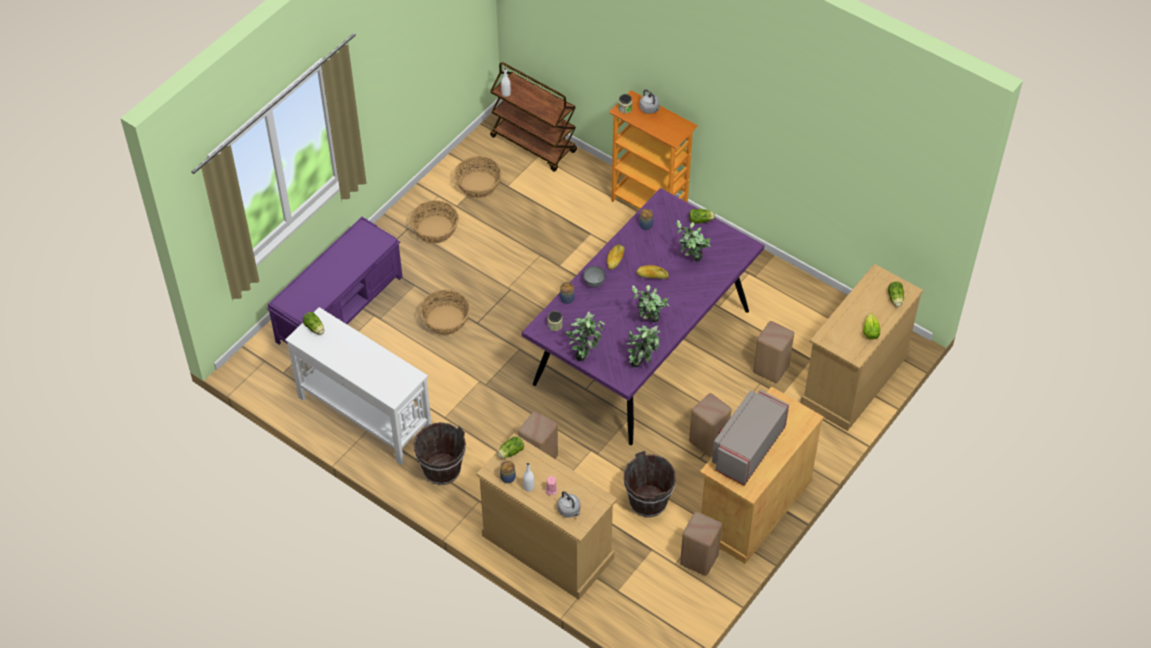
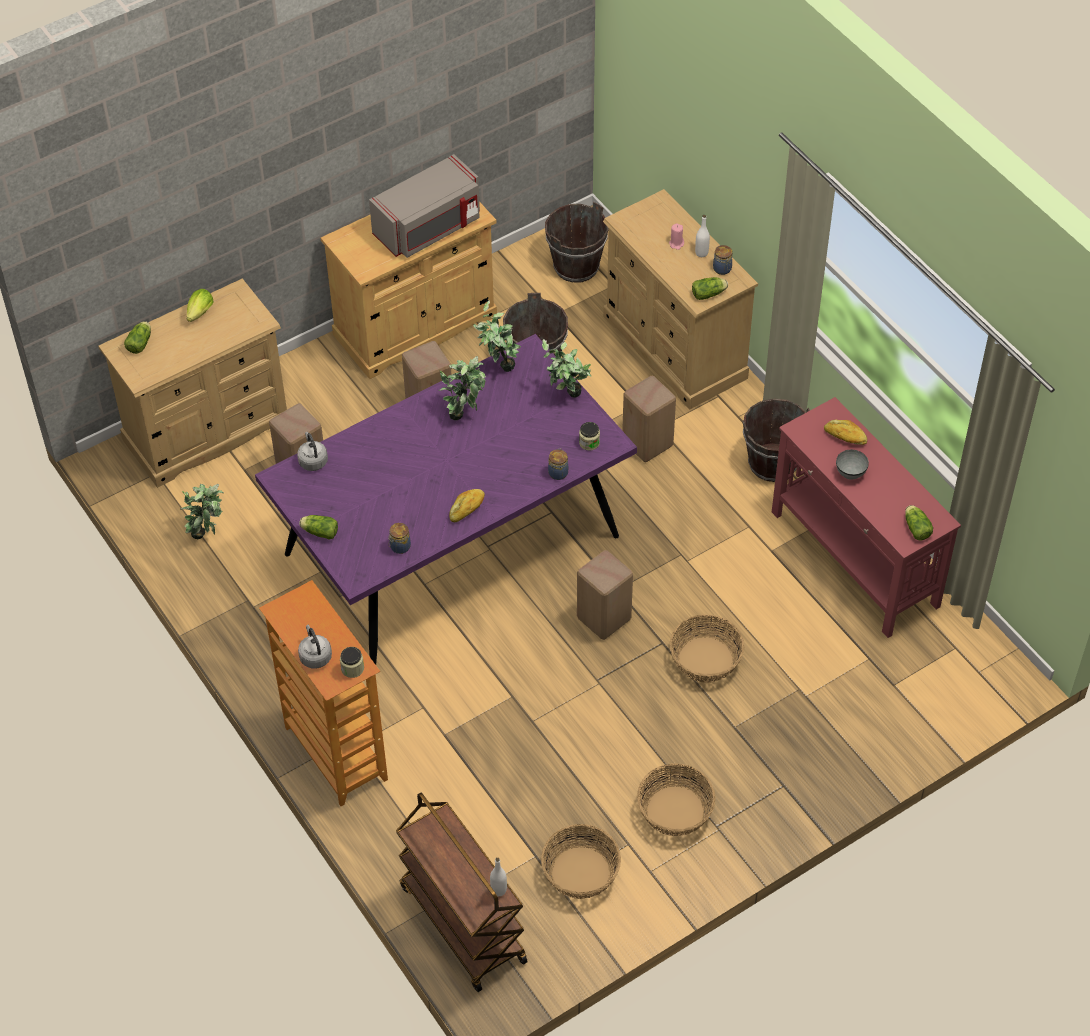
camera: 160 degrees left, 0 degrees up
(340, 308) = (853, 721): purple bench -> none
(364, 414) = (854, 560): white console table -> red console table
(569, 510) = (663, 218): grey kettle -> grey kettle (312, 460)
(594, 283) = (511, 484): grey bowl -> grey bowl (850, 473)
(652, 276) = (429, 473): bread -> bread (845, 437)
(655, 599) = (576, 266): none -> brown bucket
(691, 260) = (365, 479): potted plant -> potted plant (207, 534)
(698, 558) = (507, 292): beige stool -> beige stool (603, 620)

